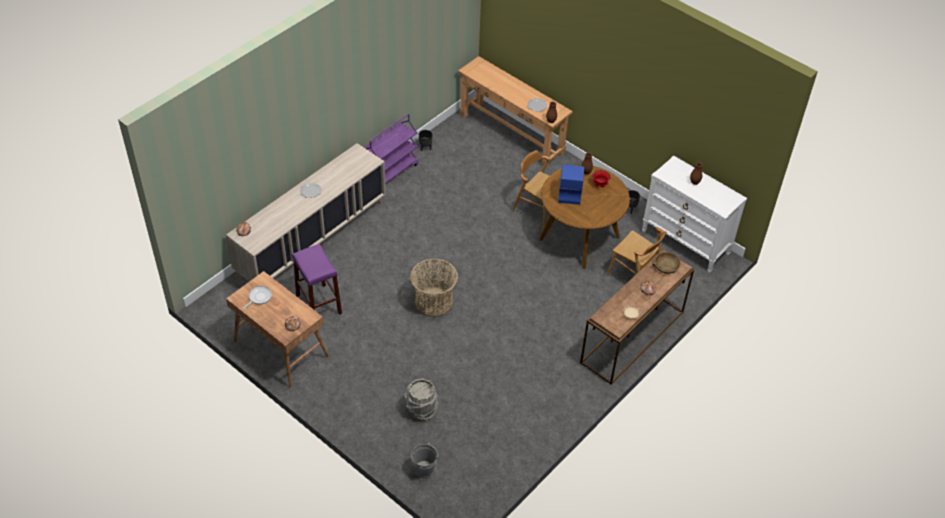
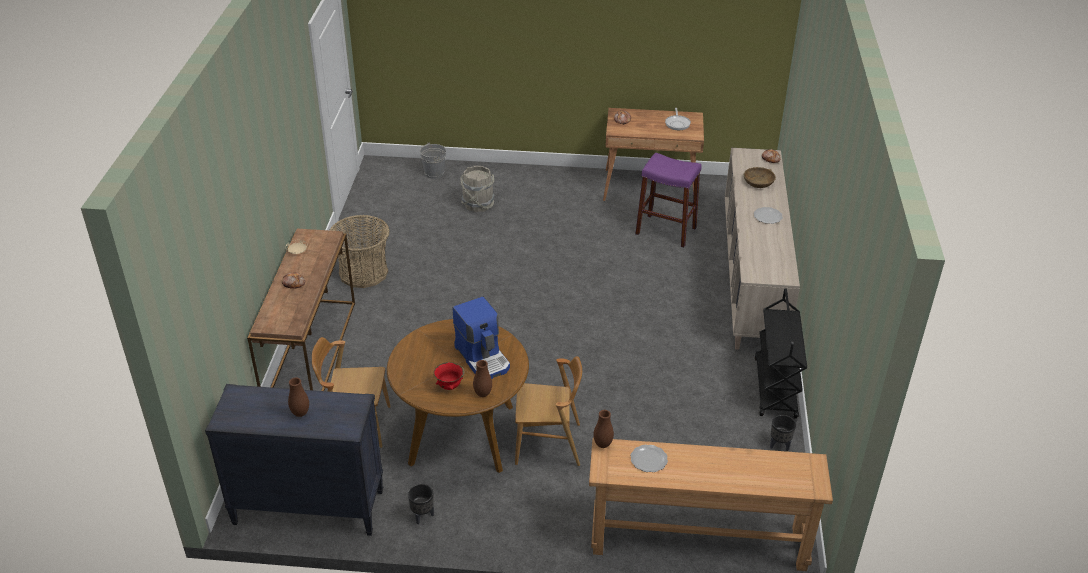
camera: 145 degrees right, 10 degrees down
(390, 172) = (775, 389): purple cart -> black cart
(433, 302) = (560, 284): basket -> basket (363, 272)
(666, 266) = (285, 317): brown bowl -> brown bowl (758, 182)
(685, 242) = (308, 508): white dresser -> black dresser

